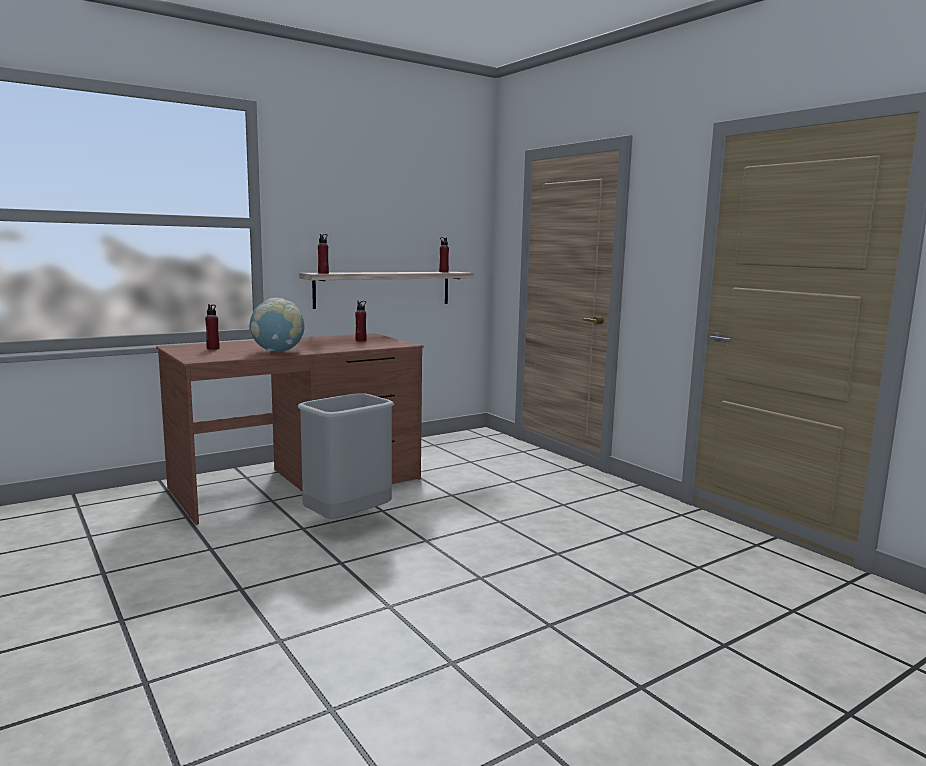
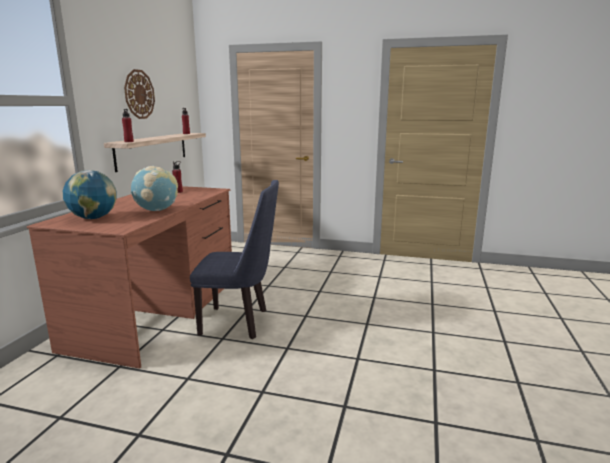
camera: 40 degrees left, 5 degrees up
(213, 348) = (93, 218): red bottle -> globe
(348, 520) = (240, 322): grey trash can -> blue chair
(369, 218) = (139, 94): none -> wall clock

